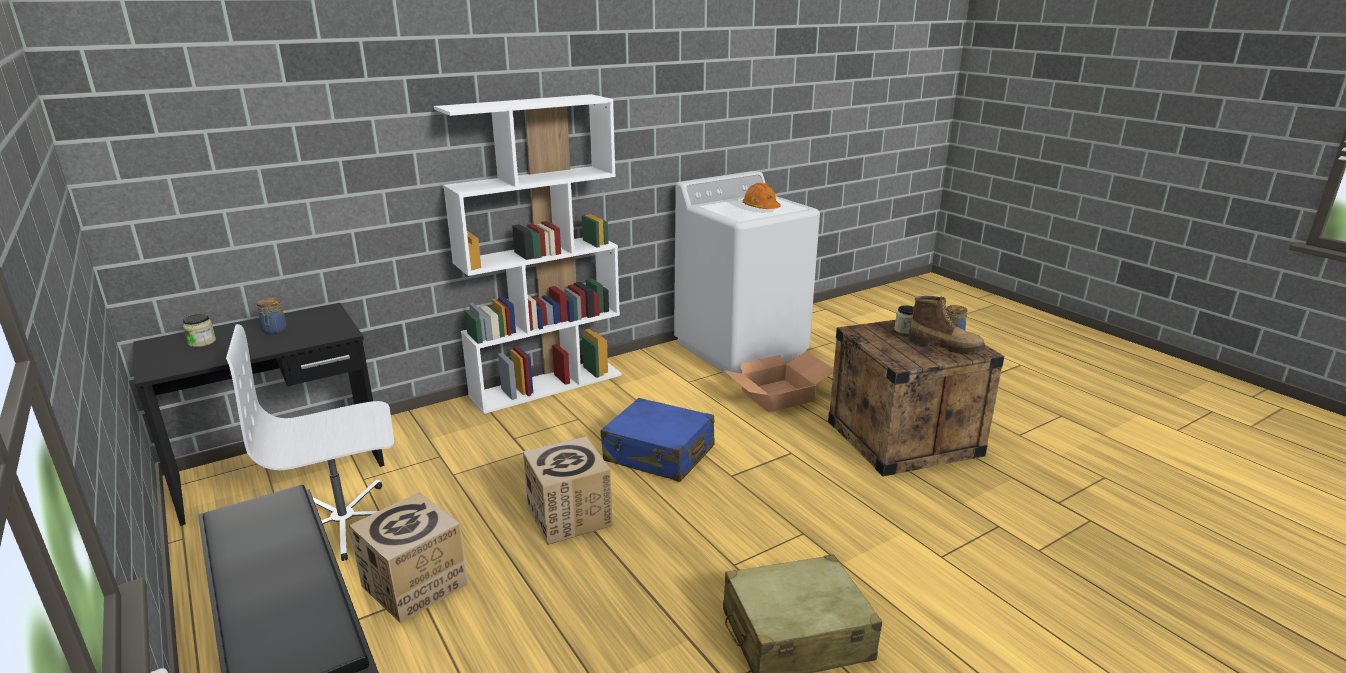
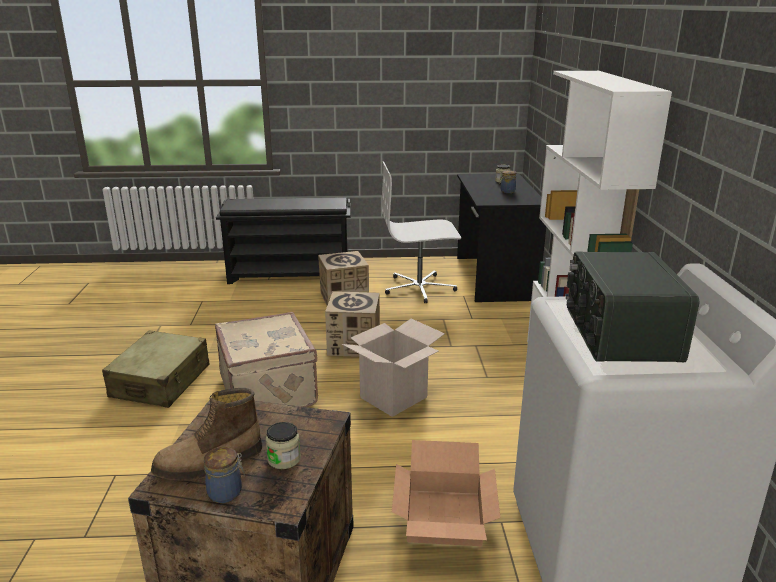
camera: 120 degrees right, 0 degrees up
(344, 523) = (419, 288): white office chair -> white office chair turned 105 degrees counterclockwise
(659, 454) = (393, 397): blue suitcase -> cardboard box
(721, 532) = (270, 390): none -> beige suitcase
(761, 208) = (618, 334): orange hard hat -> radio

